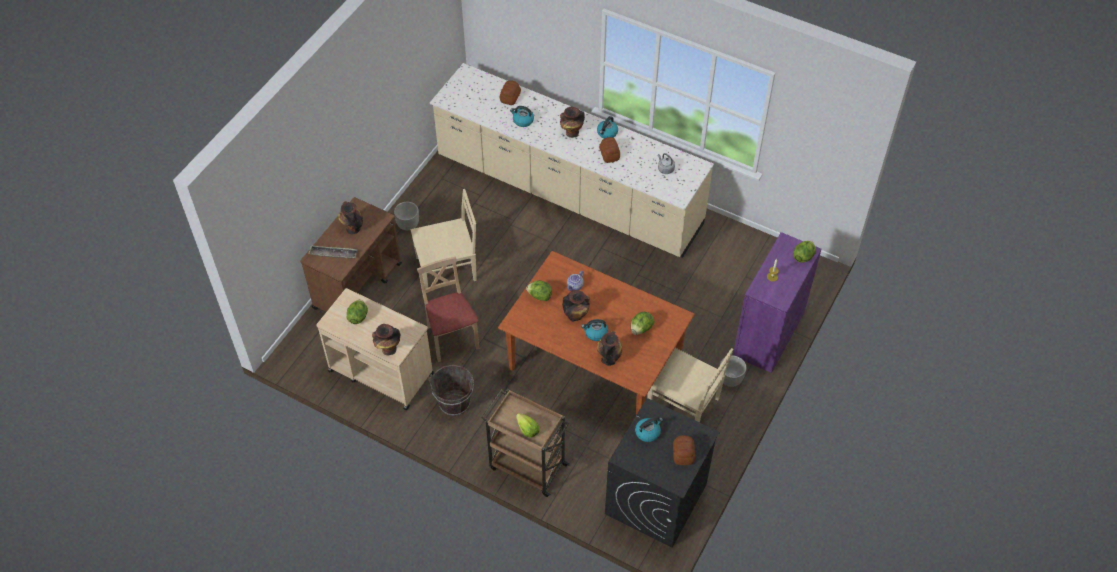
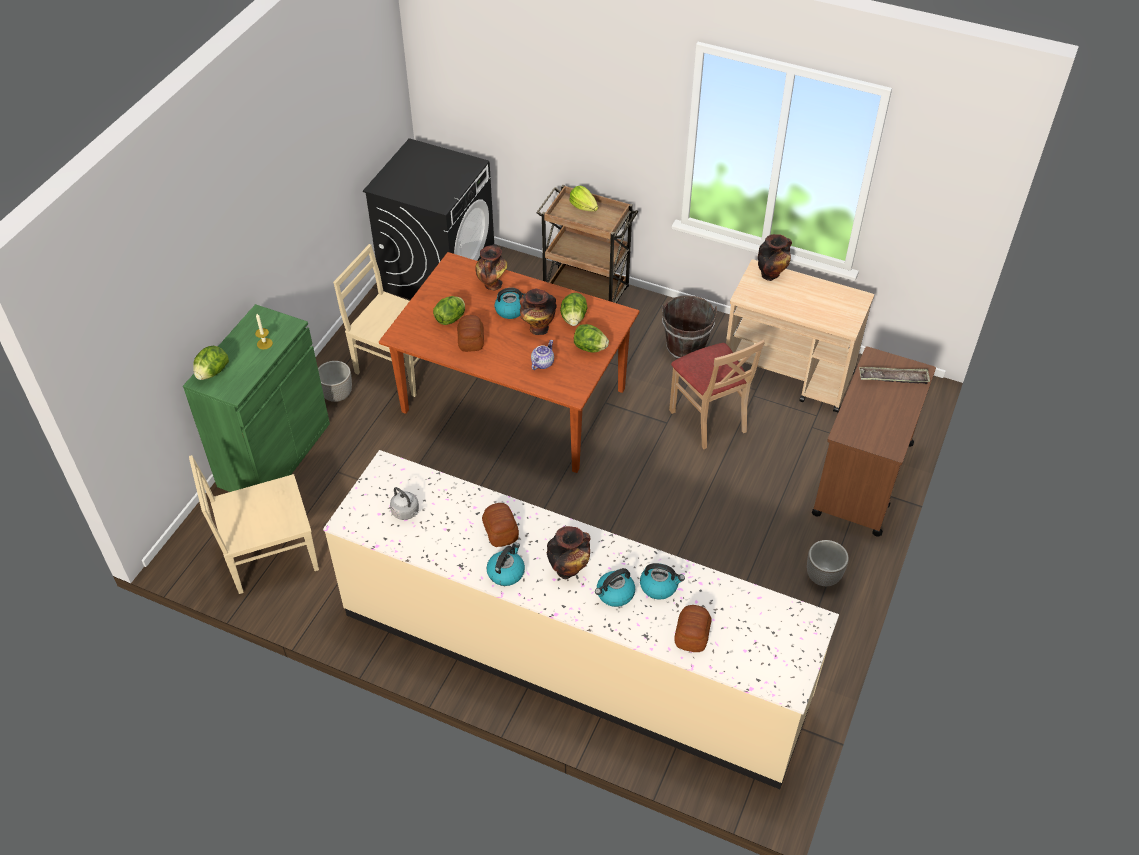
camera: 175 degrees right, 5 degrees down
(352, 228) = (882, 415): vase -> none
(358, 316) = (823, 305): lettuce -> lettuce (573, 319)
(448, 268) = (740, 512): beige chair -> beige chair (268, 555)
(648, 432) = (445, 185): kettle -> kettle (615, 594)
(683, 453) = (405, 170): bread -> bread (470, 341)
(769, 333) = (274, 454): purple cabinet -> green cabinet

